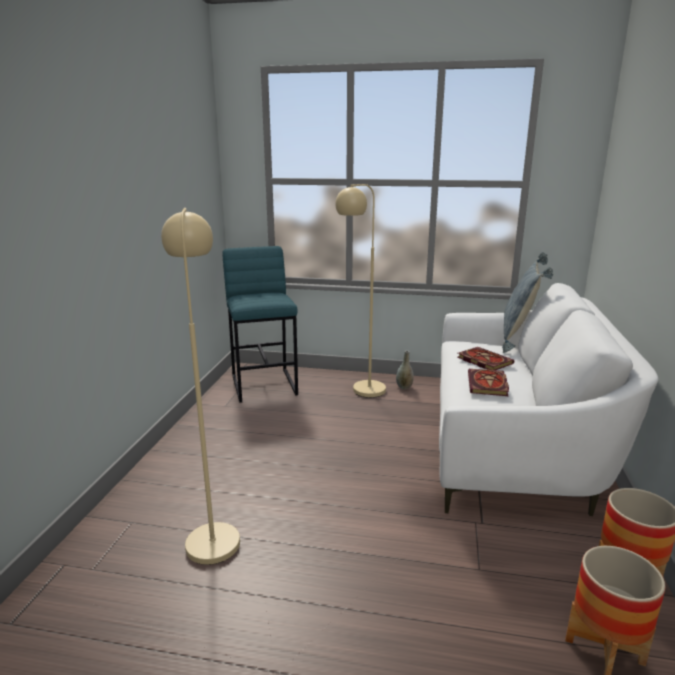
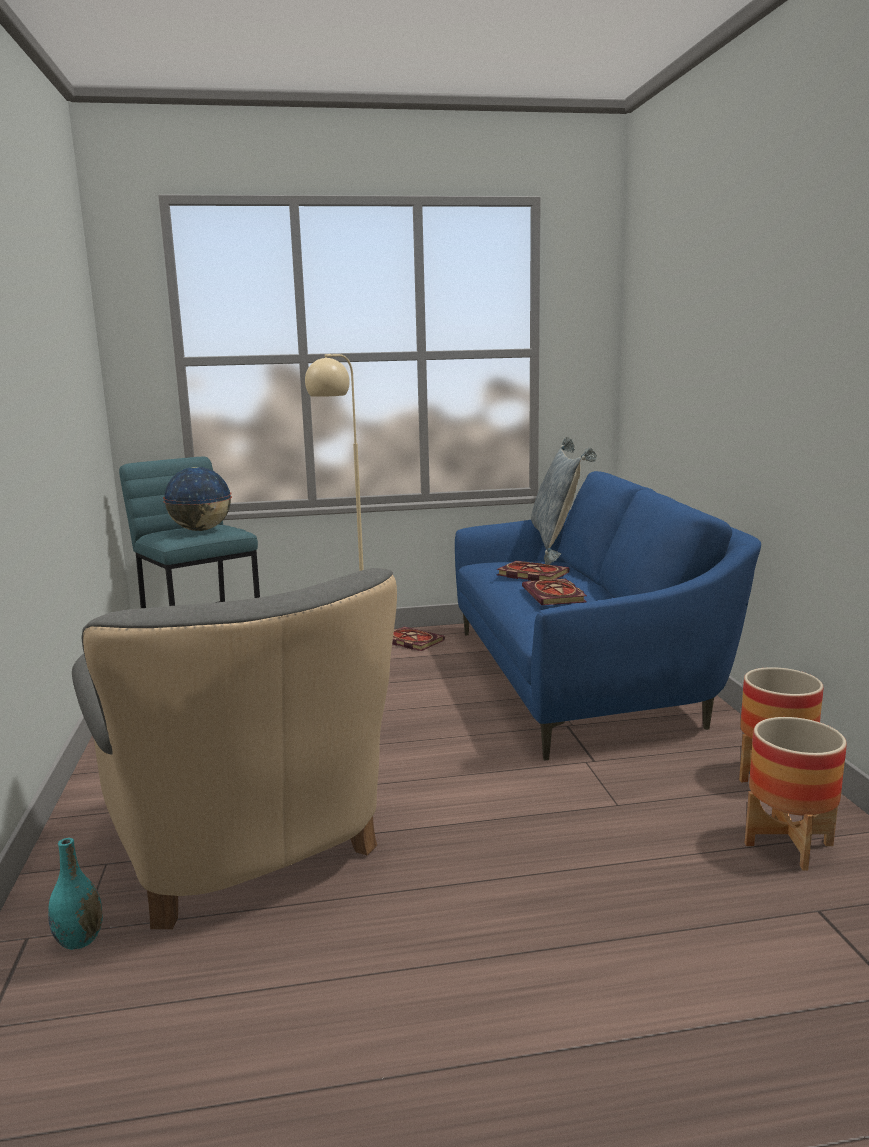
camera: 20 degrees left, 5 degrees down
(87, 576) = (79, 940): none -> turquoise vase
(213, 534) = (247, 848): beige floor lamp -> grey armchair
(263, 298) = (201, 530): none -> globe
(404, 387) = (410, 641): grey vase -> book
(512, 444) = (582, 678): white sofa -> blue sofa

